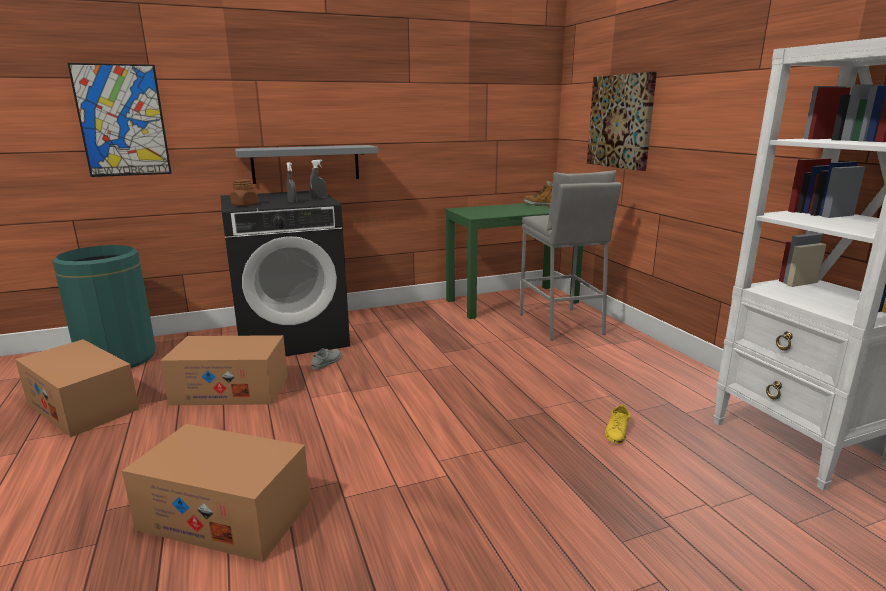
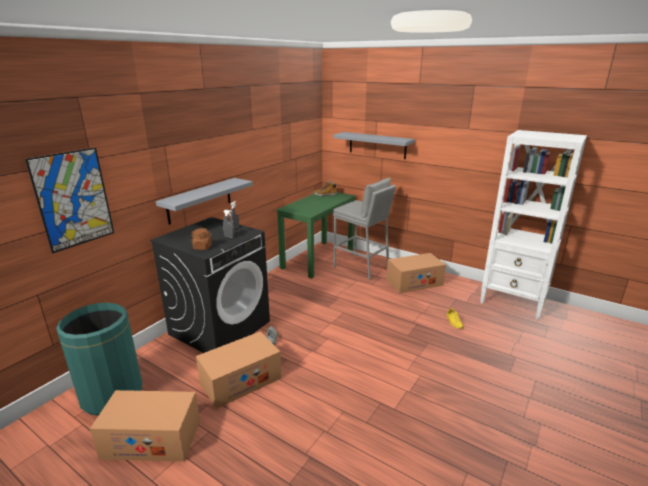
camera: 35 degrees left, 5 degrees up
(225, 515) = (355, 448): cardboard box -> cardboard box (414, 282)
(621, 121) = (377, 145): picture -> grey shelf

